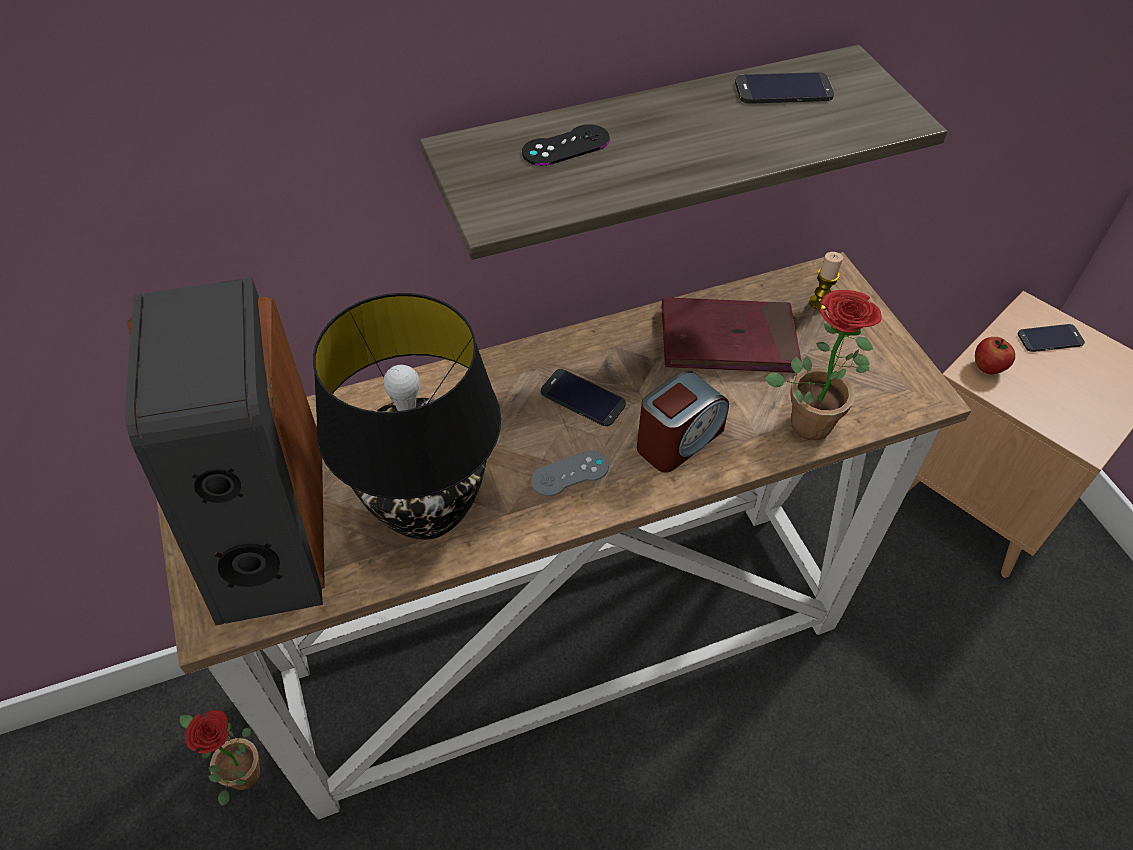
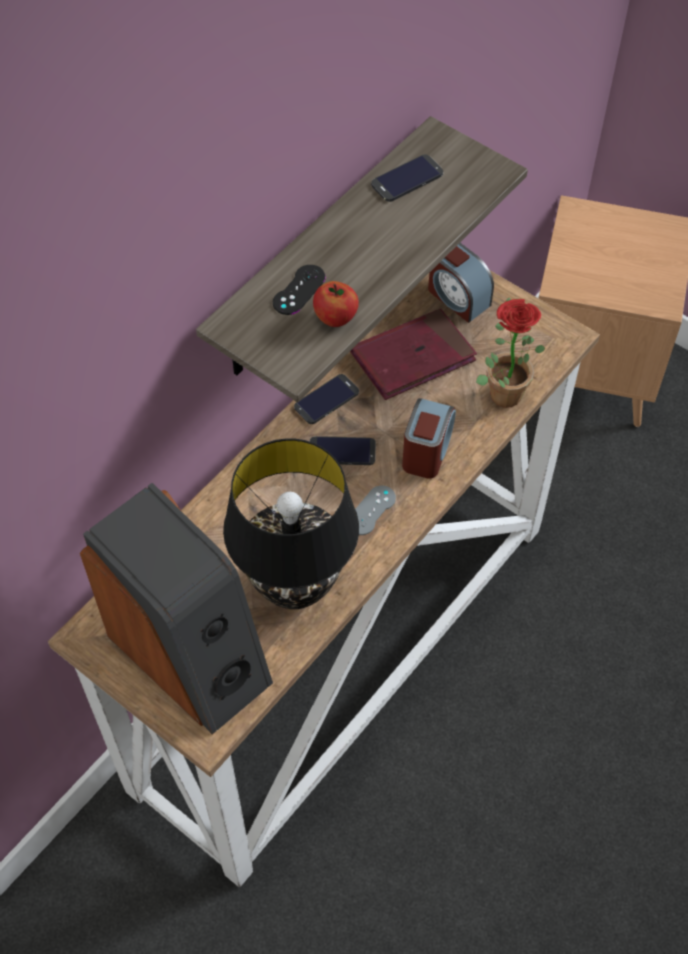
camera: 30 degrees left, 5 degrees up
(238, 773) = (149, 893): potted plant -> none
(819, 302) = (457, 297): candle -> alarm clock
(987, 368) = (568, 275): apple -> apple (335, 318)
(1050, 338) = (599, 229): phone -> phone (326, 399)

